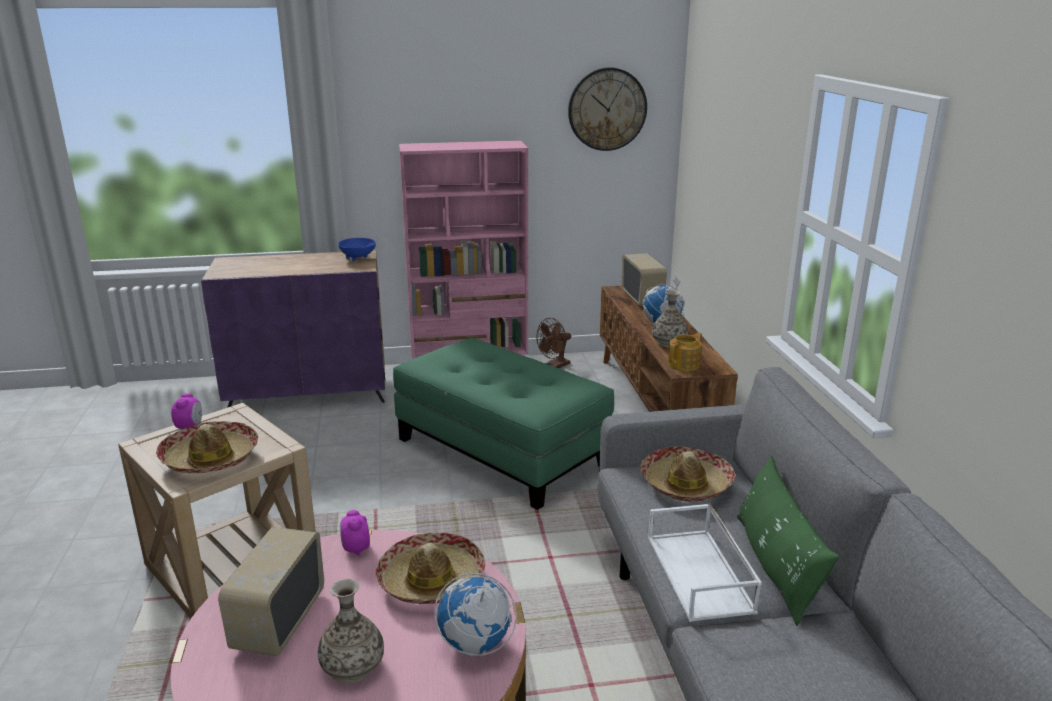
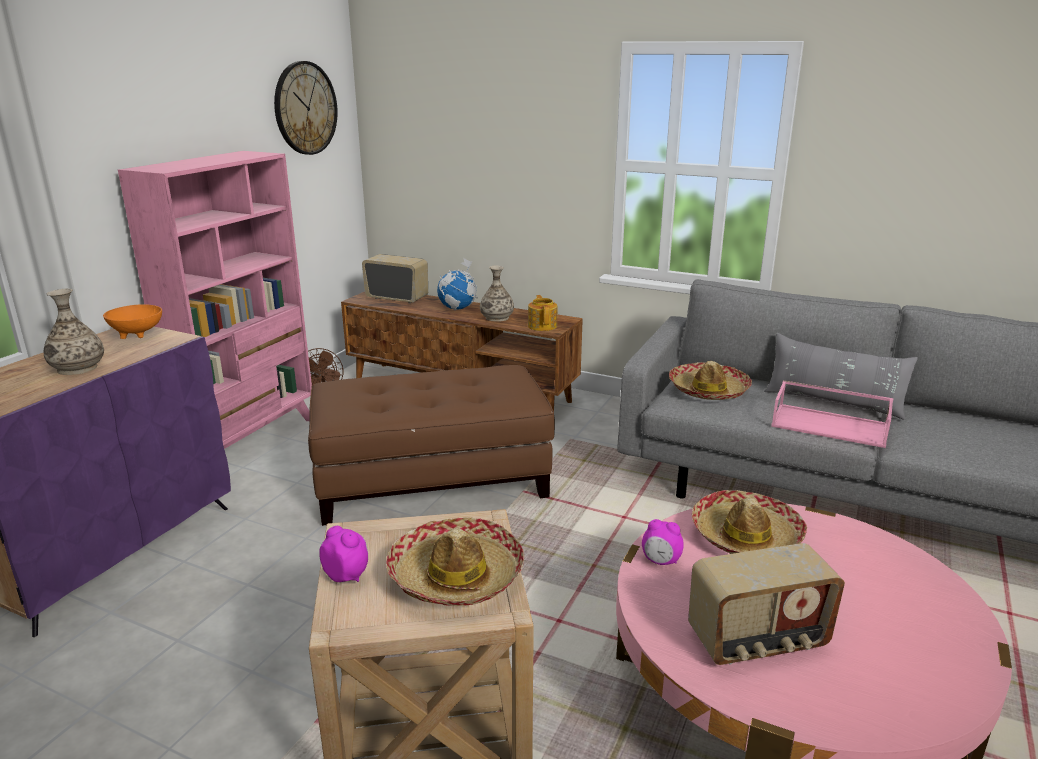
camera: 55 degrees left, 0 degrees up
(278, 621) = (758, 641): radio -> radio turned 60 degrees counterclockwise
(352, 666) = (856, 614): vase -> vase (77, 368)
(358, 258) = (138, 334): blue bowl -> orange bowl
(474, 645) = (855, 543): globe -> none
(502, 451) = (432, 479): green ottoman -> brown ottoman
(701, 574) = (831, 425): white tray -> pink tray
(776, 566) = (833, 402): green pillow -> grey pillow

